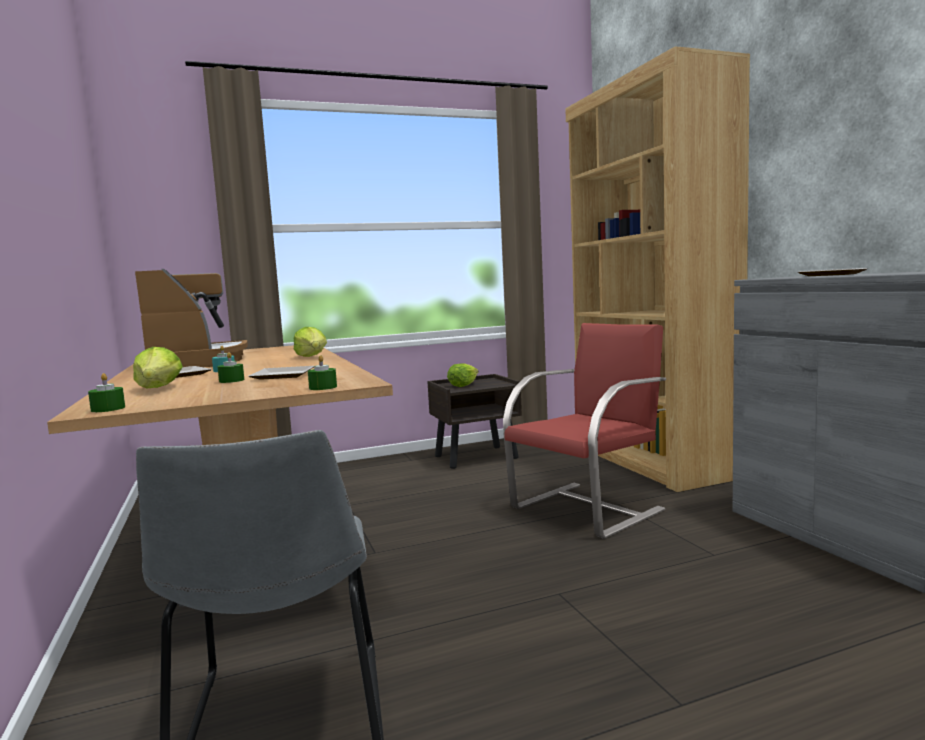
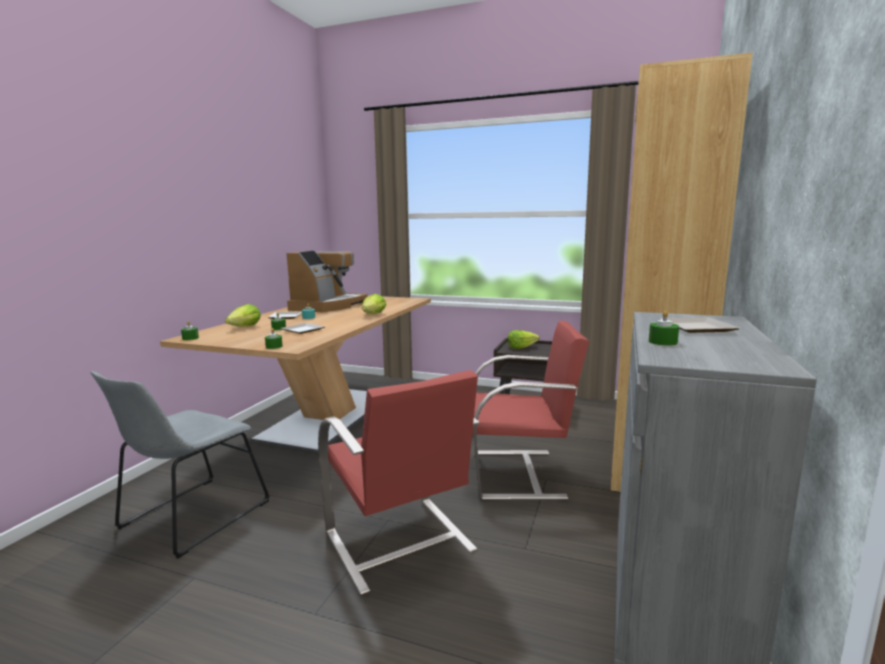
camera: 40 degrees right, 5 degrees up
(616, 605) = (399, 543): none -> red chair
(871, 274) = (662, 342): none -> green candle

